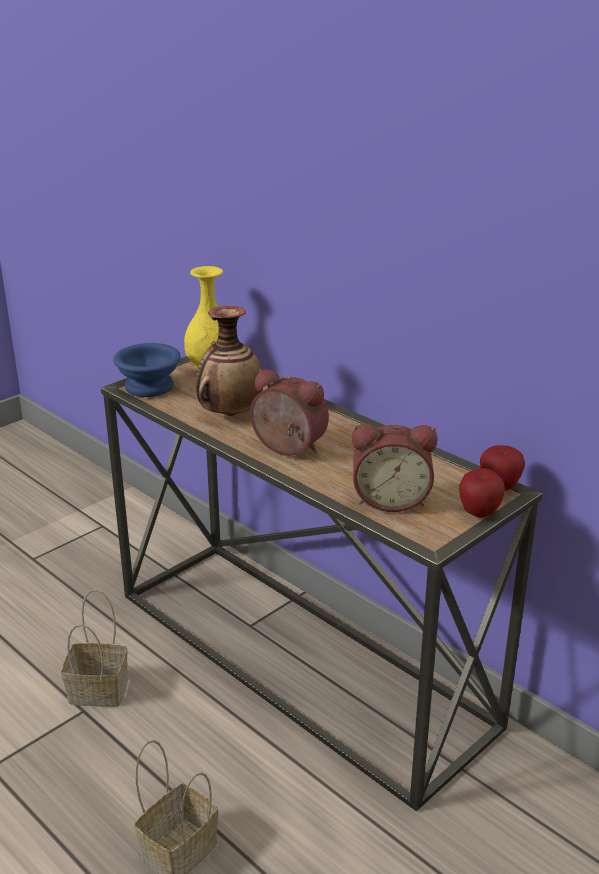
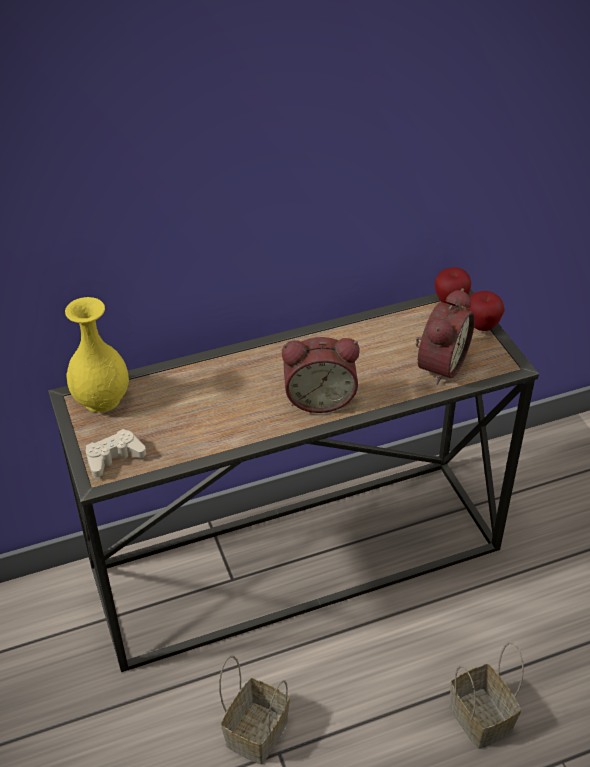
camera: 65 degrees left, 15 degrees up
(151, 386) = (114, 458): blue bowl -> beige game controller
(230, 414) = (219, 415): vase -> none
(286, 449) = (319, 398): alarm clock -> alarm clock turned 150 degrees counterclockwise

